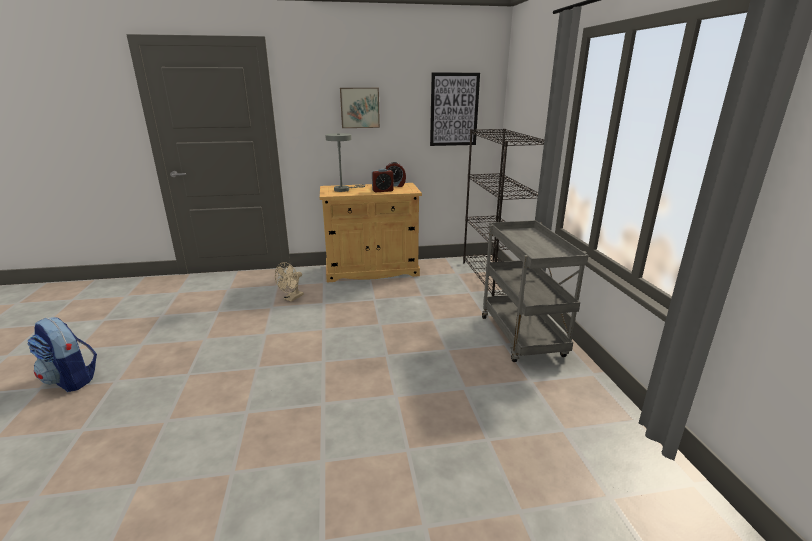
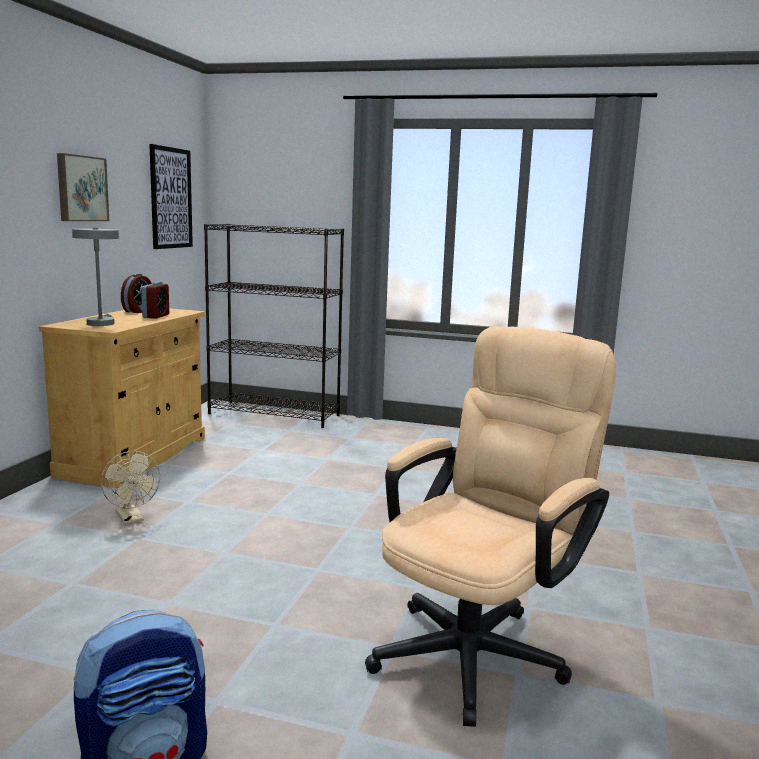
camera: 65 degrees left, 10 degrees down
(169, 458) = (479, 647): none -> beige office chair
(523, 338) = (411, 437): grey cart -> none

